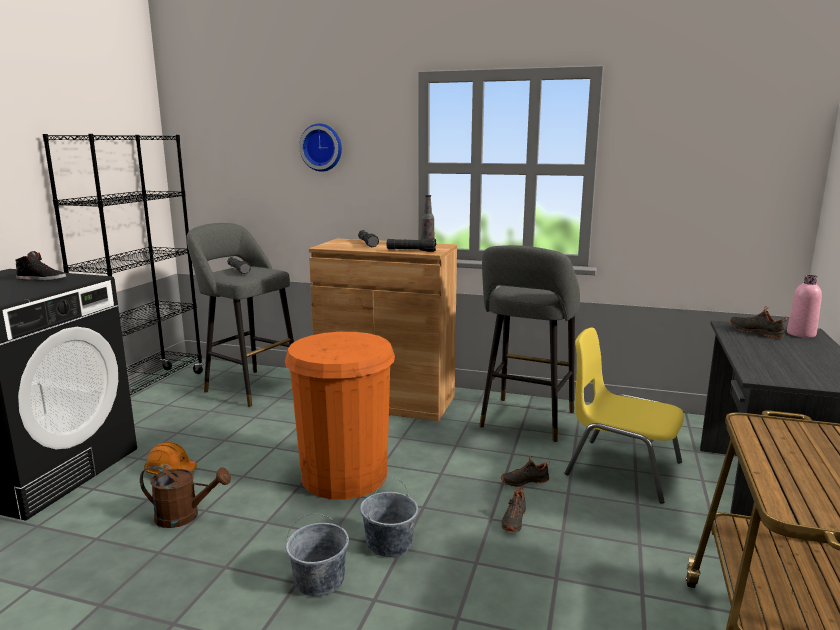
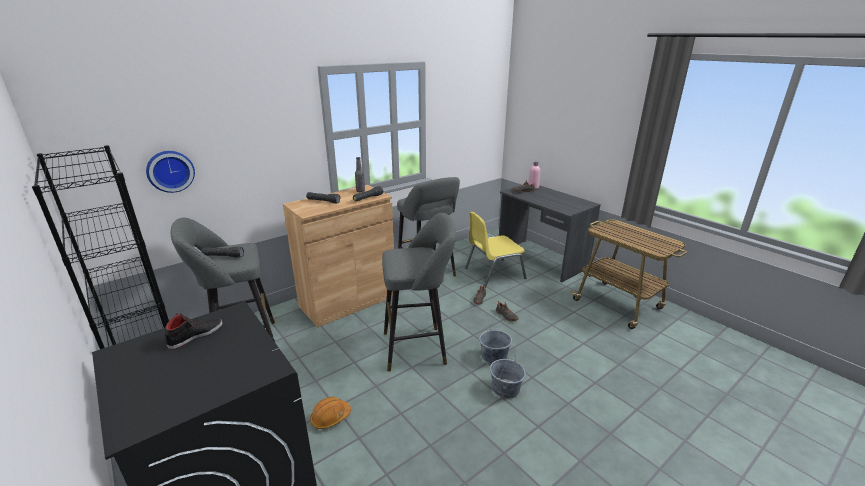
camera: 55 degrees left, 10 degrees up
(185, 516) = (399, 424): brown watering can -> none
(322, 147) = (244, 132): wall clock -> wall clock (170, 171)
(344, 476) = (418, 347): orange trash can -> grey stool

